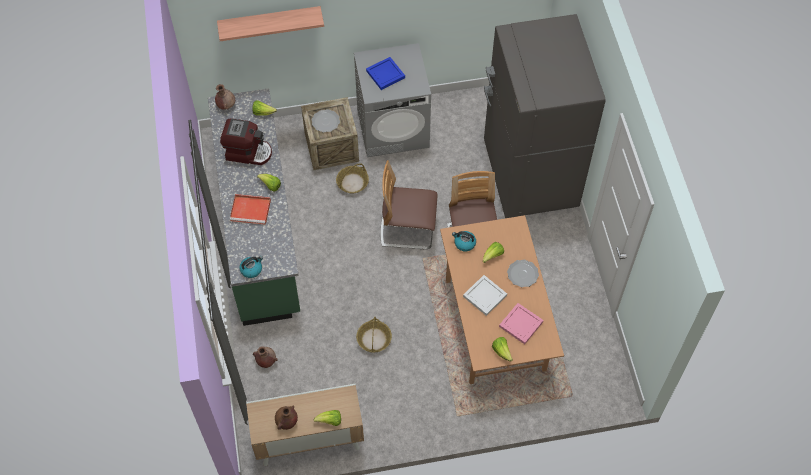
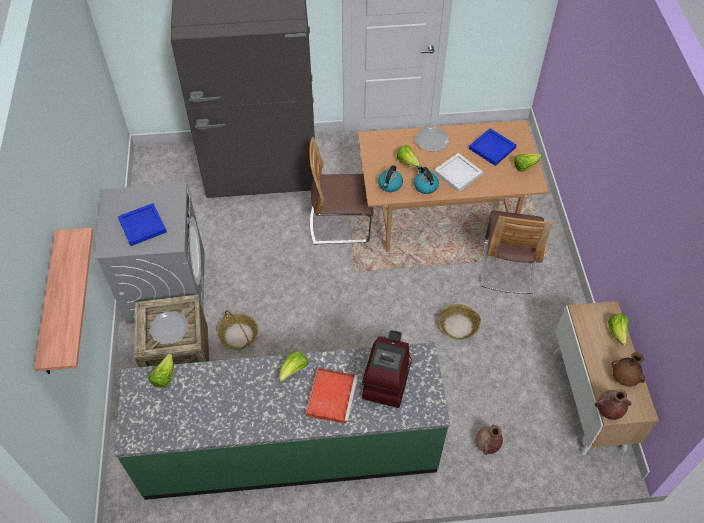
camera: 85 degrees left, 5 degrees down
(226, 105) = (137, 427): brown vase -> brown vase (608, 410)
(248, 152) = (231, 397): coffee machine -> coffee machine (386, 378)
(251, 269) = (427, 397): kettle -> kettle (425, 186)
(408, 229) = (314, 282): chair -> chair (508, 266)
(520, 323) = (491, 148): pink tray -> blue tray

